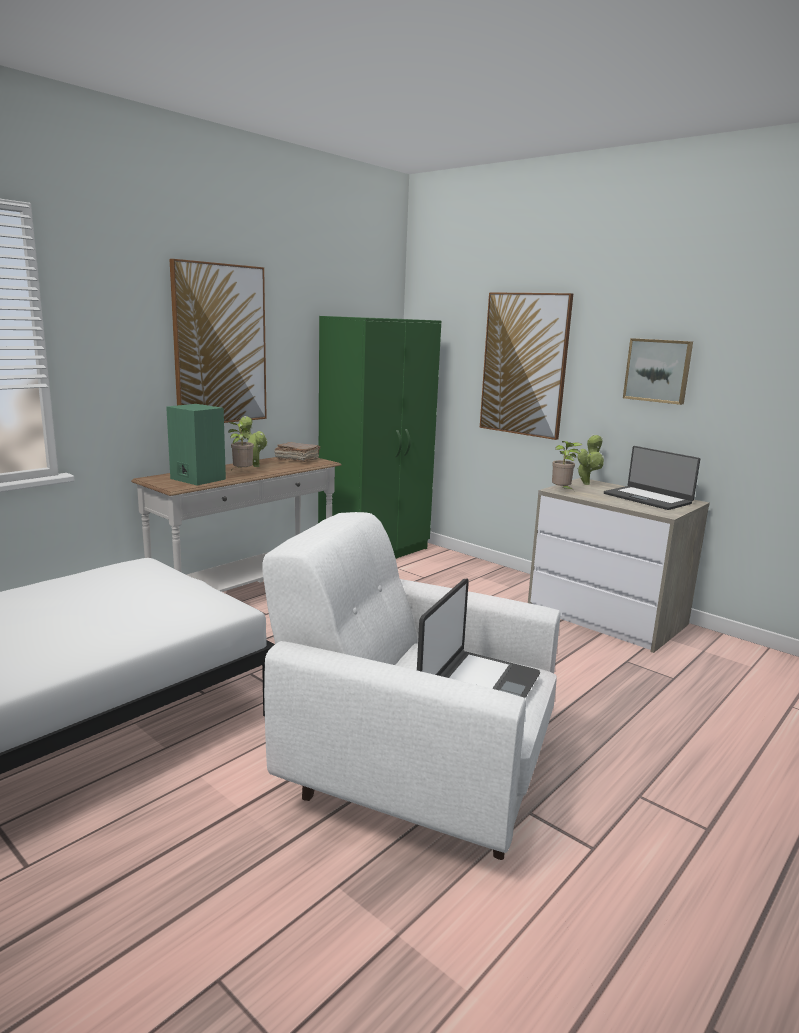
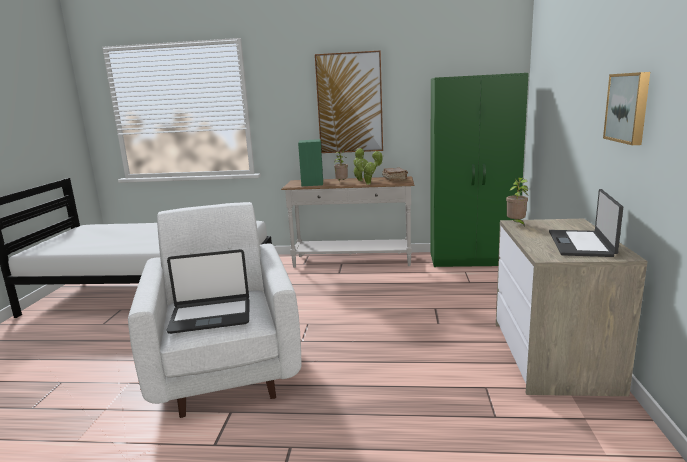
camera: 55 degrees right, 0 degrees up
(524, 365) = (568, 107): picture -> none
(587, 483) = (567, 223): potted plant -> potted plant (370, 184)

